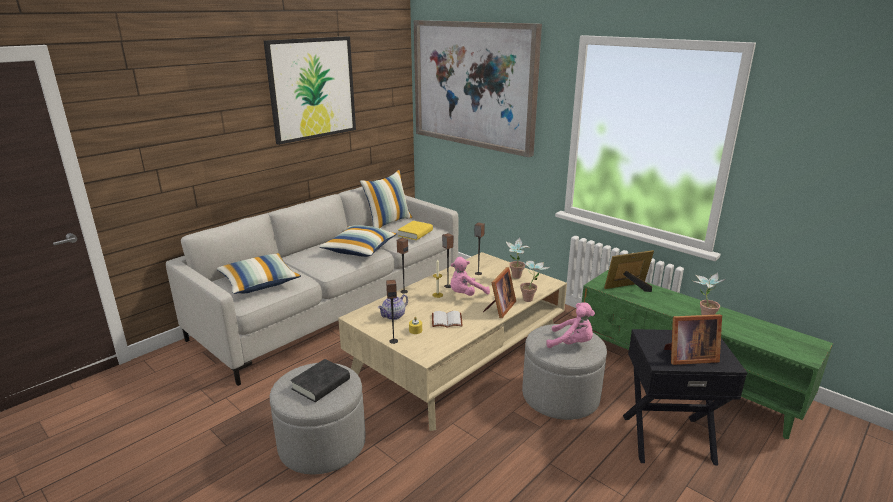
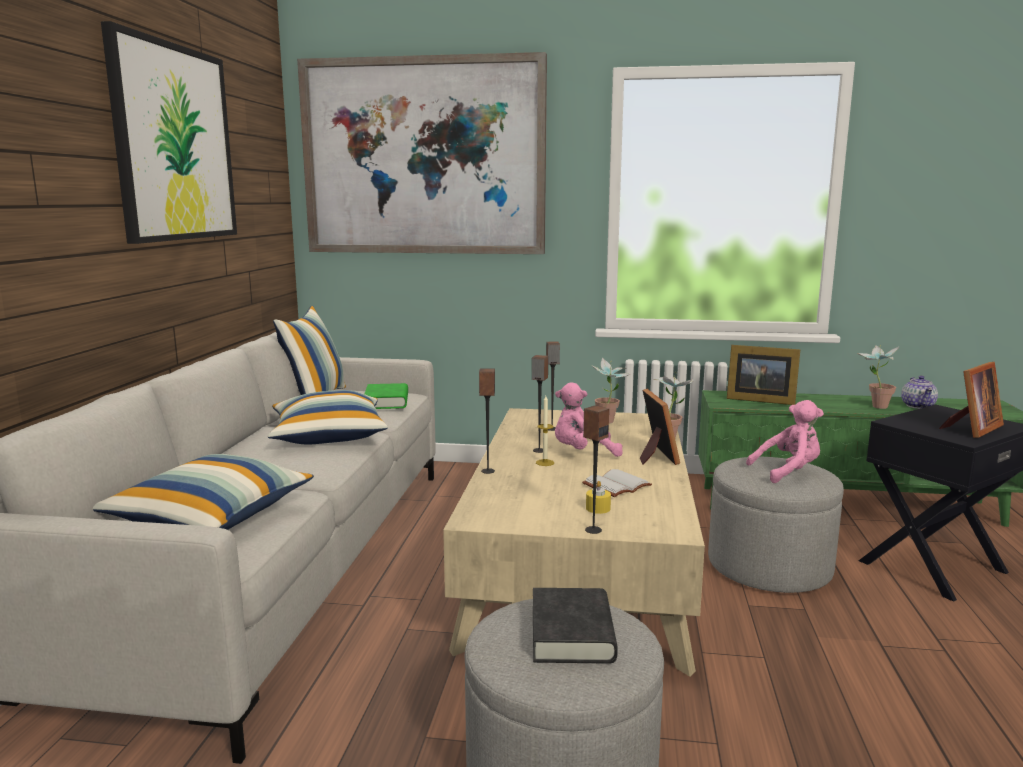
camera: 35 degrees left, 10 degrees down
(394, 316) = (531, 501): teapot -> teapot (918, 406)
(415, 233) = (386, 401): yellow book -> green book
(466, 294) = (582, 453): pink plush toy -> pink plush toy turned 60 degrees clockwise
(629, 288) = (758, 399): picture frame -> picture frame turned 105 degrees counterclockwise

